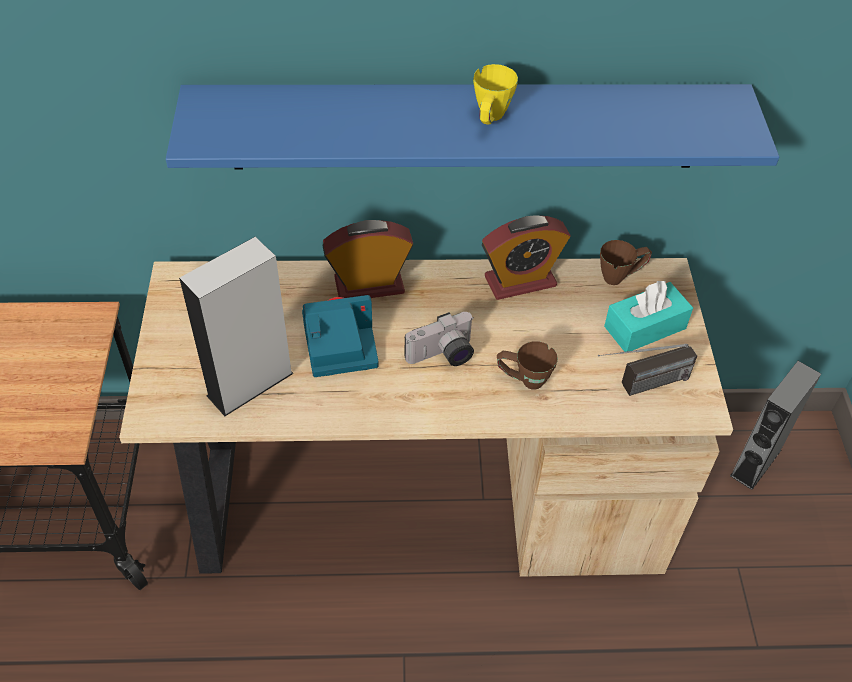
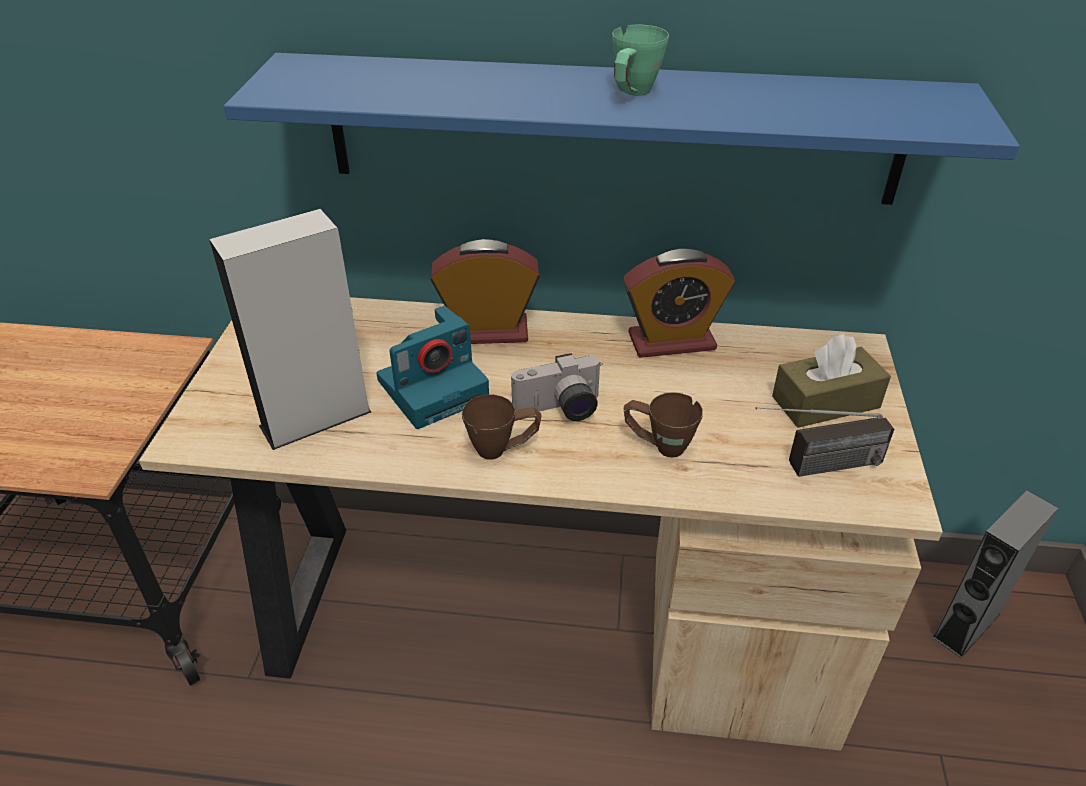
camera: 10 degrees right, 10 degrees down
(338, 345) = (434, 388): camera -> camera turned 150 degrees clockwise
(490, 120) = (632, 95): yellow mug -> green mug
(620, 276) = (798, 346): brown mug -> brown mug (503, 449)
(645, 327) = (825, 402): turquoise tissue box -> brown tissue box

